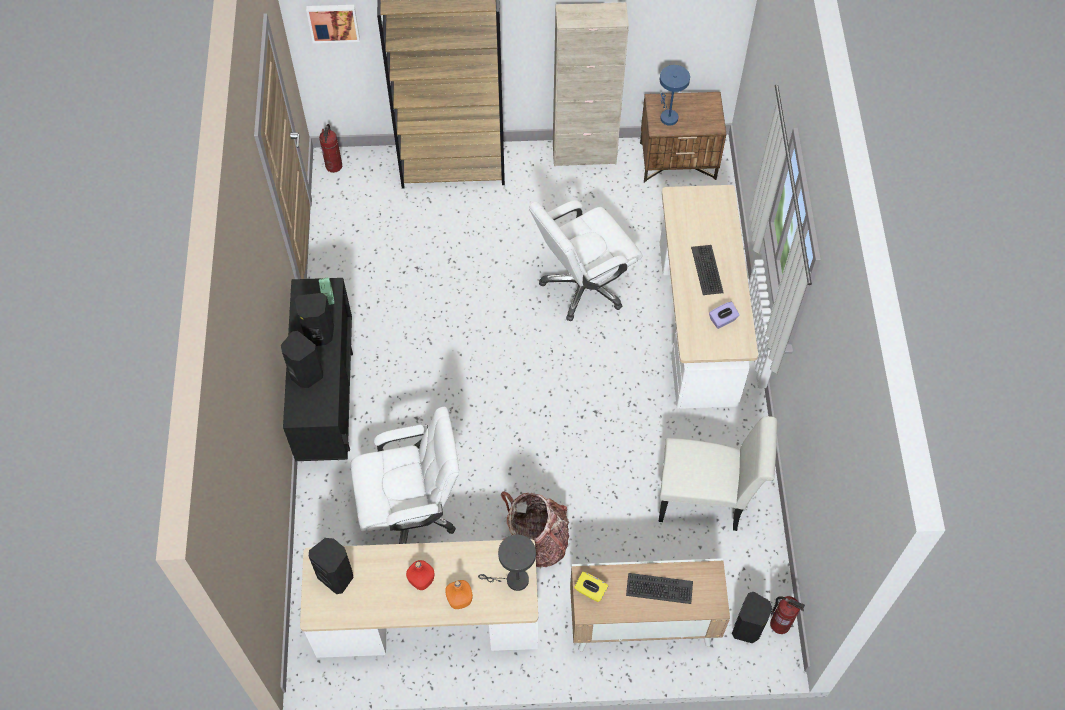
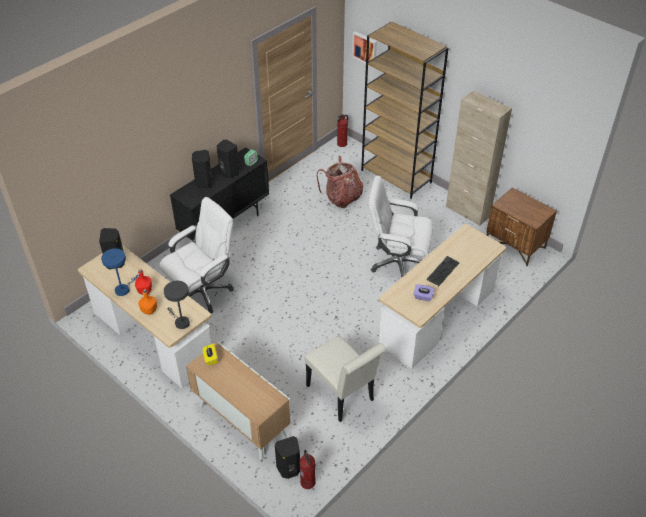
camera: 45 degrees right, 15 degrees down
(411, 512) = (202, 291): white office chair -> white office chair turned 75 degrees counterclockwise
(536, 542) = (239, 346): backpack -> backpack (342, 198)
(659, 589) = (242, 384): keyboard -> none
(668, 116) = (513, 203): blue table lamp -> blue table lamp (123, 289)

